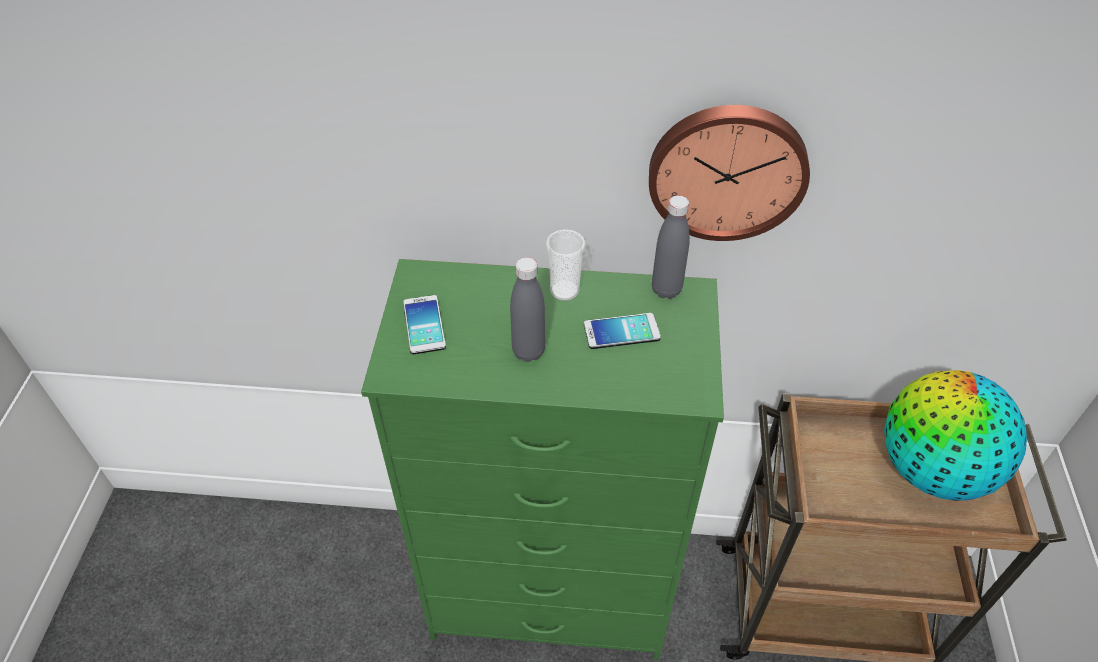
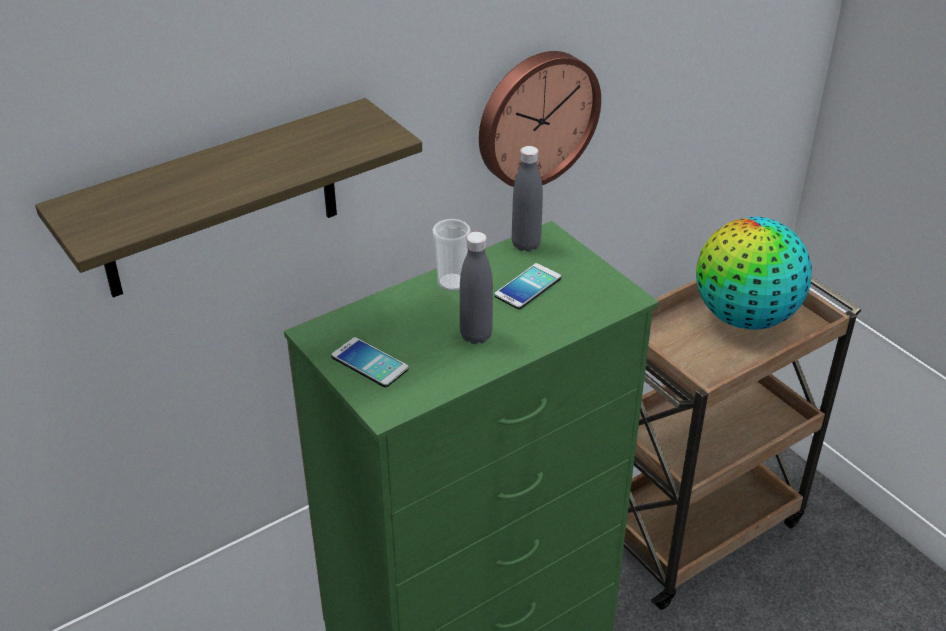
camera: 40 degrees left, 10 degrees down
(351, 123) = (220, 201): none -> shelf

